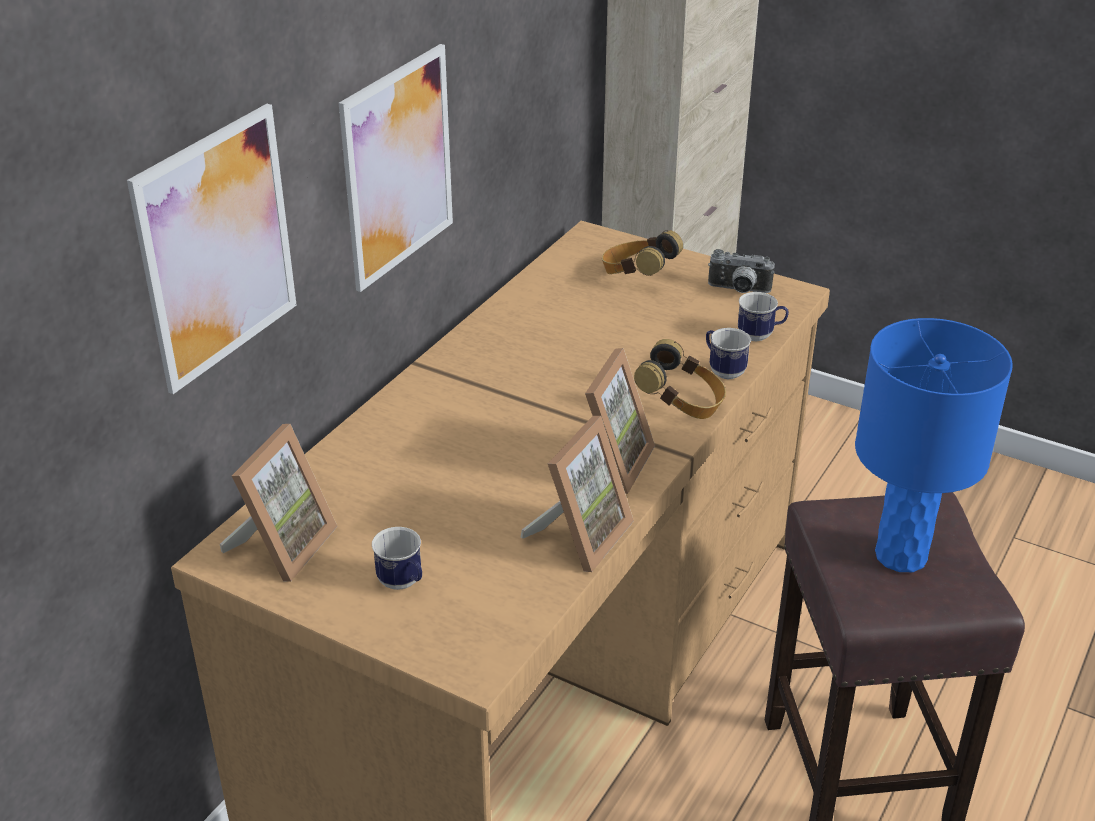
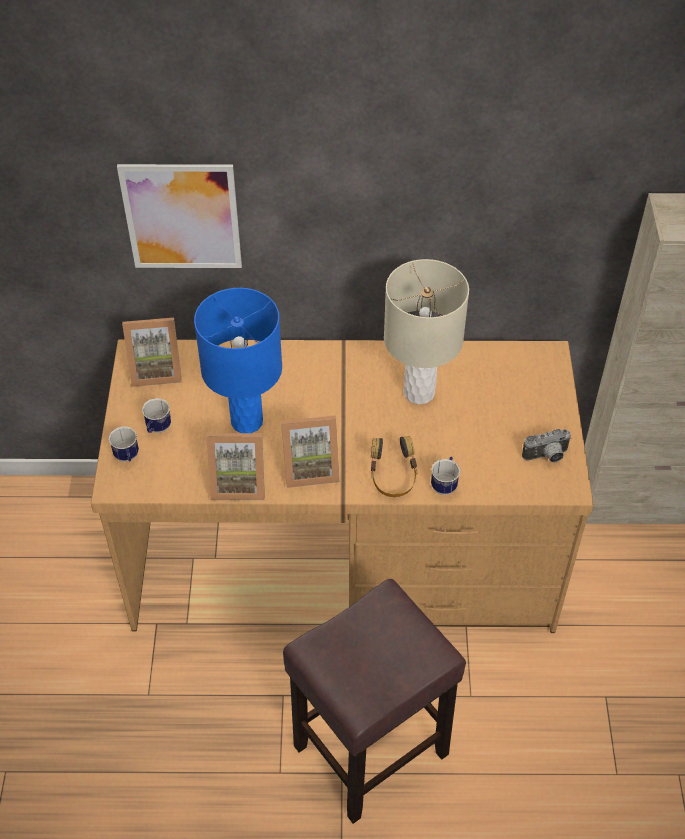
camera: 60 degrees right, 15 degrees up
(398, 167) = (356, 235): picture -> none
(561, 338) = (418, 393): none -> beige table lamp
(637, 275) = (521, 398): headphones -> none
(738, 291) = (547, 457): camera -> camera turned 90 degrees counterclockwise
(760, 336) = (500, 488): mug -> mug (127, 458)
(900, 555) = (375, 651): blue table lamp -> blue table lamp (247, 421)

